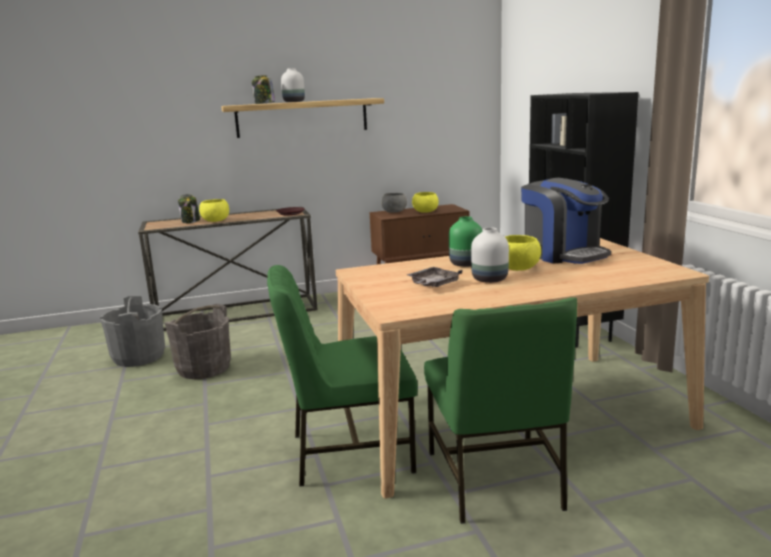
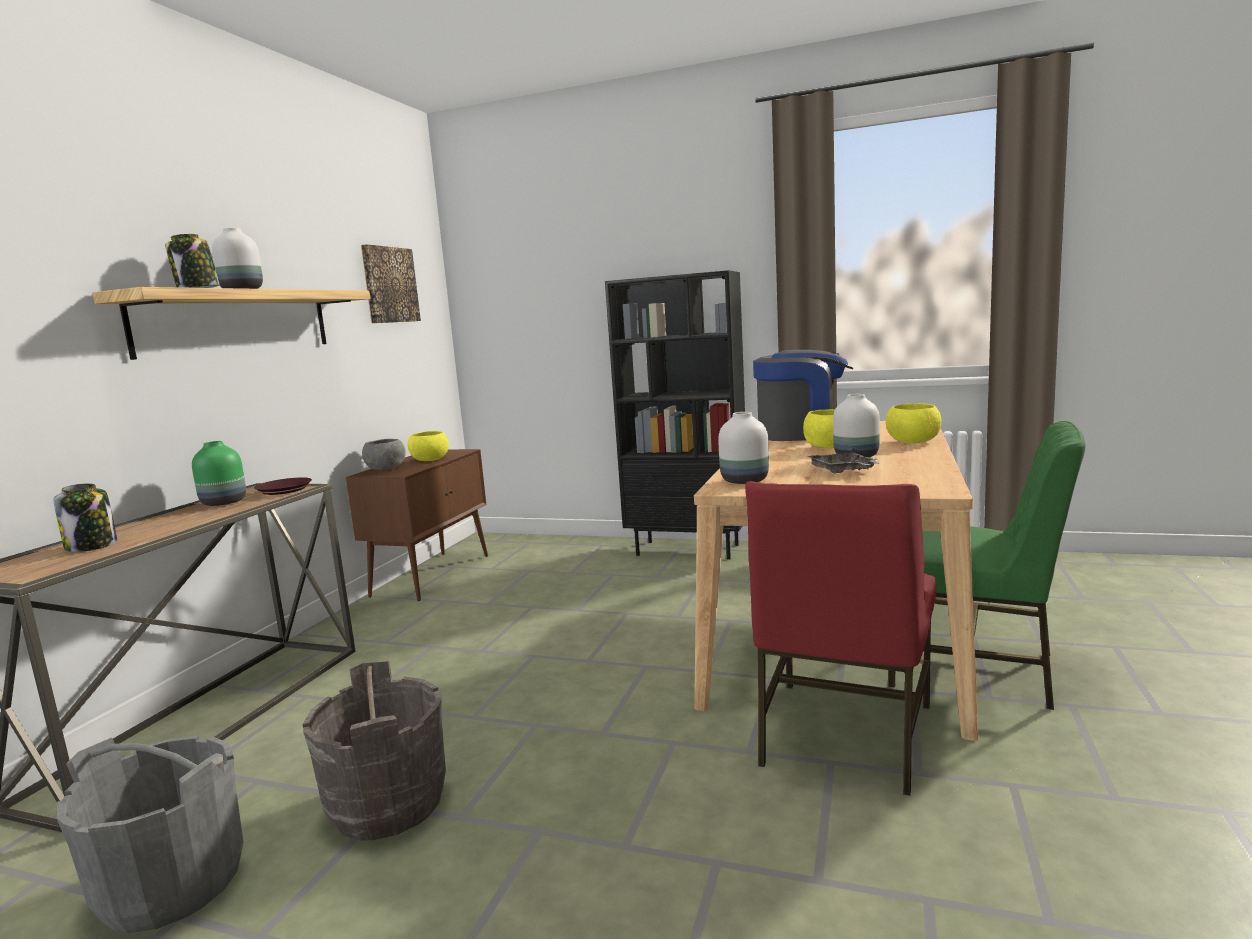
camera: 55 degrees left, 5 degrees down
(216, 221) = (165, 529): yellow bowl -> yellow bowl (913, 442)
(349, 452) = (843, 735): green chair -> red chair
(379, 271) = (743, 481): none -> white vase
(433, 88) = (389, 285): none -> picture
(466, 264) = (781, 457): green vase -> green vase (225, 503)

